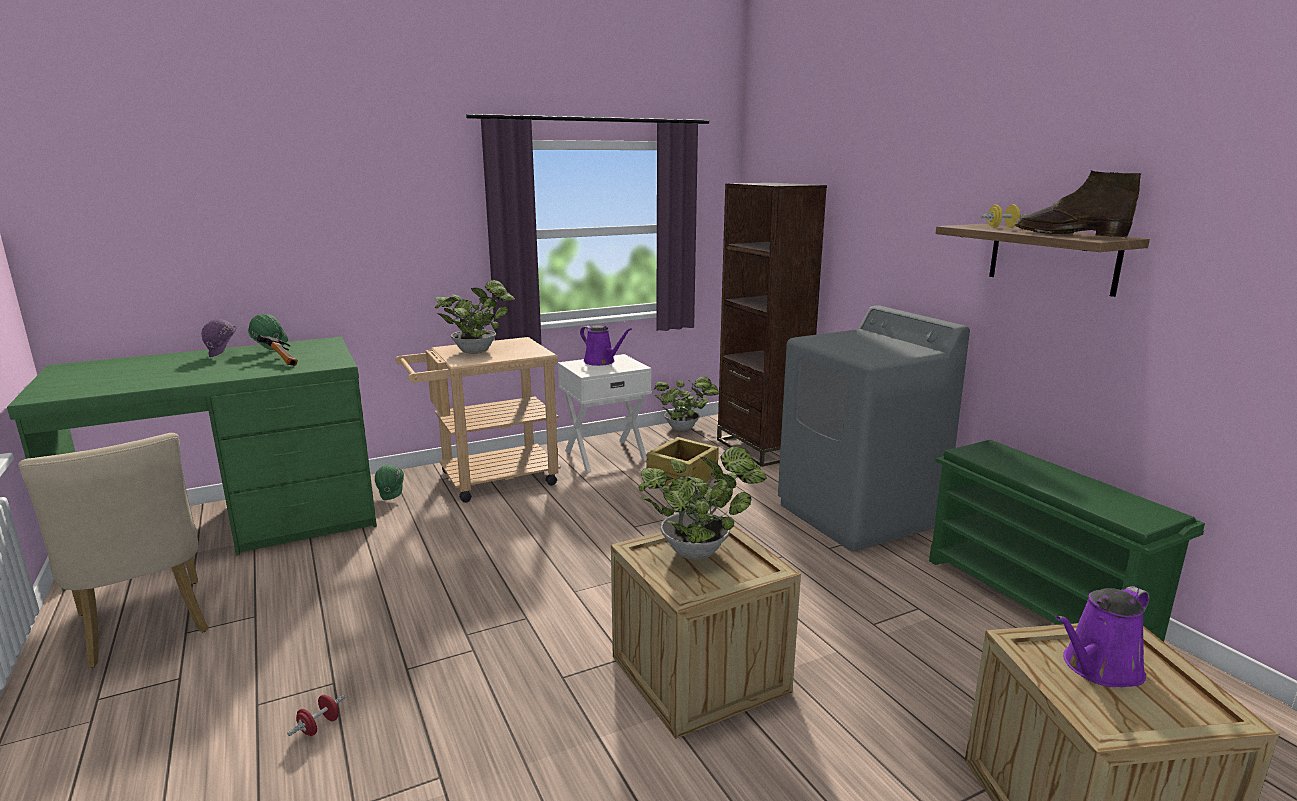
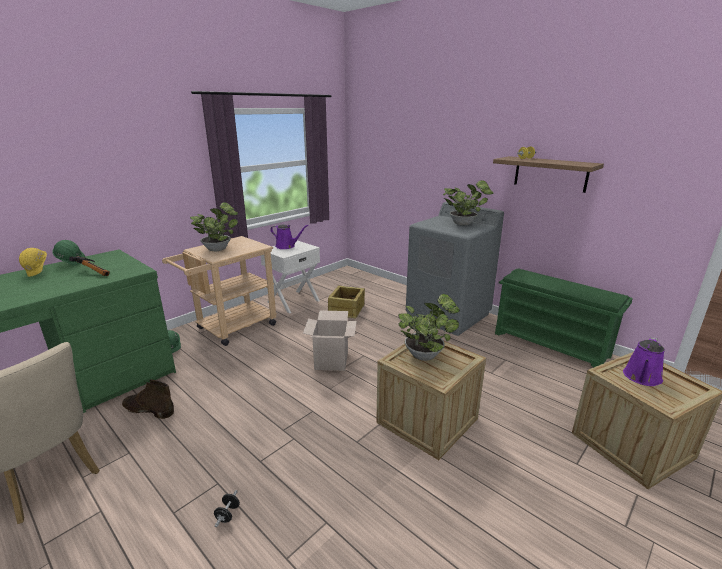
camera: 20 degrees left, 5 degrees up
(224, 354) = (39, 273): purple hard hat -> yellow hard hat
(319, 726) = (228, 514): red dumbbell -> black dumbbell
(604, 552) = (331, 361): none -> cardboard box
(684, 428) = (328, 278): potted plant -> potted plant (464, 224)
(760, 448) = (376, 284): brown bookcase -> none
(1068, 234) = (566, 162): brown boot -> brown boot (148, 409)

